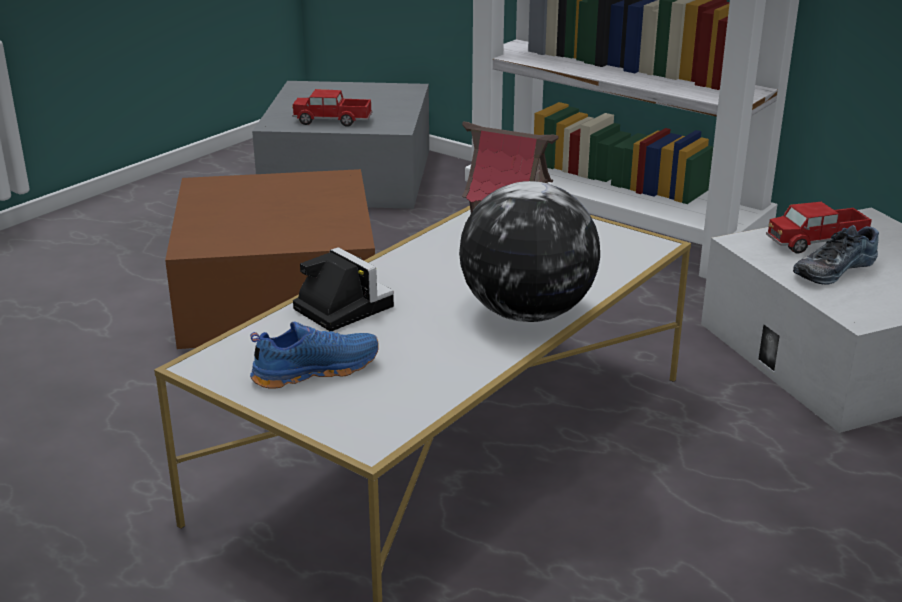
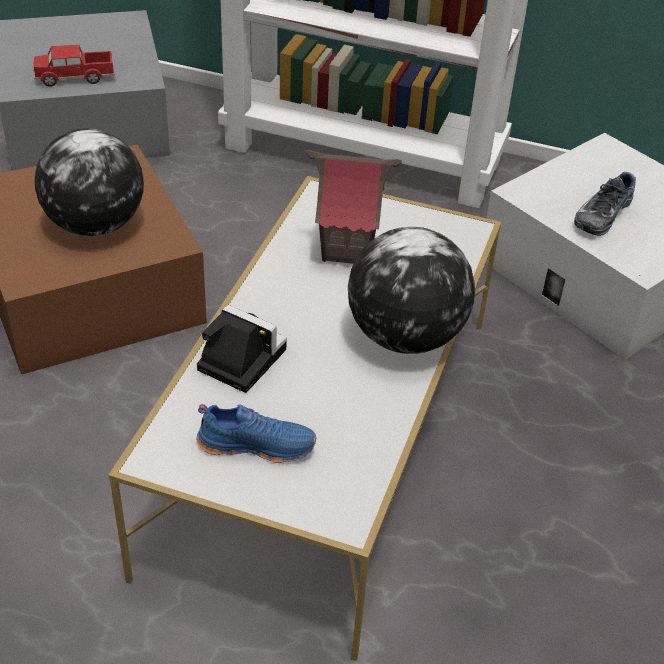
camera: 20 degrees left, 15 degrees up
(284, 218) = (96, 225): none -> globe
(315, 370) = (257, 444): blue shoe -> blue shoe turned 45 degrees clockwise
(816, 242) = (577, 183): toy truck -> none

